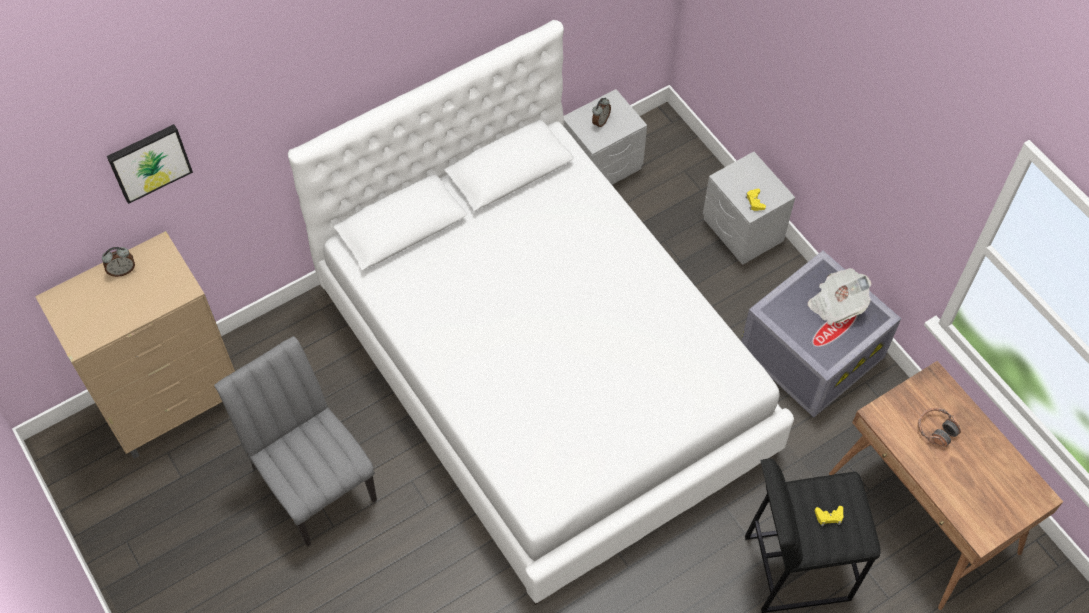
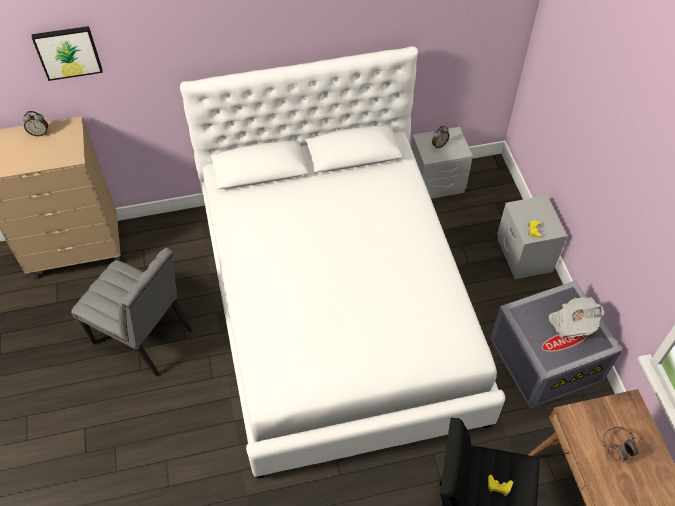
camera: 20 degrees right, 5 degrees down
(314, 484) = (141, 336): grey chair -> grey chair turned 135 degrees clockwise

